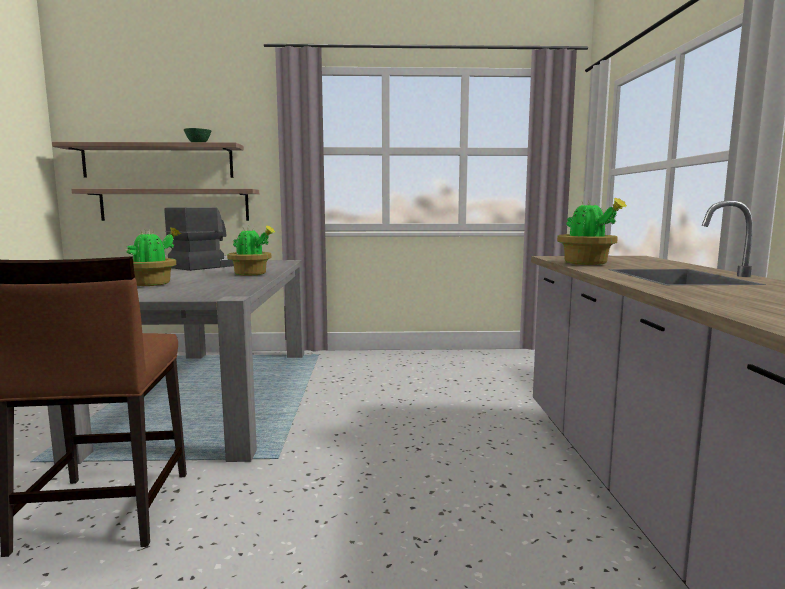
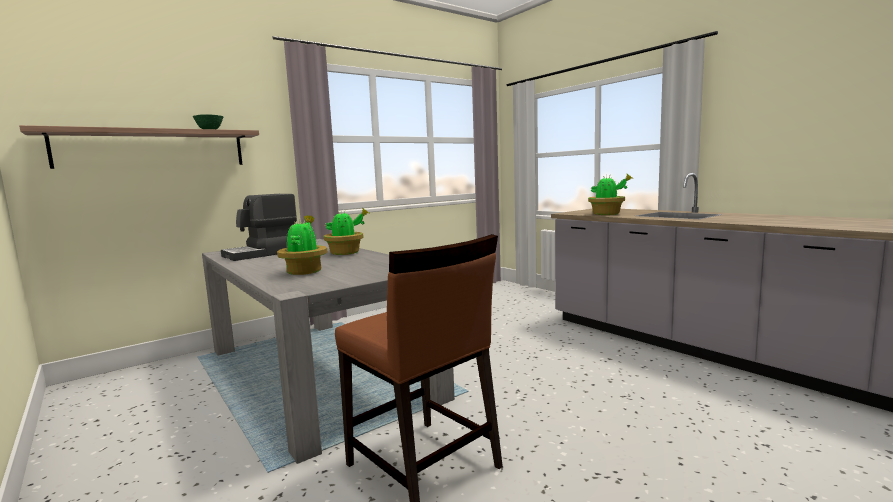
camera: 35 degrees left, 0 degrees up
(174, 205) = (177, 195): shelf -> none
(207, 266) = (262, 254): coffee machine -> coffee machine turned 135 degrees counterclockwise

